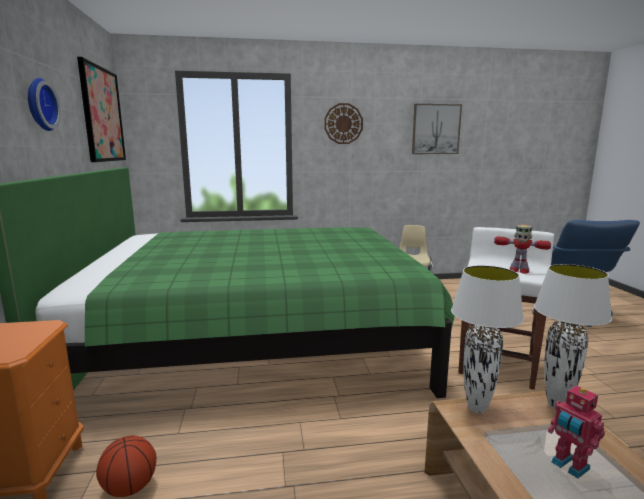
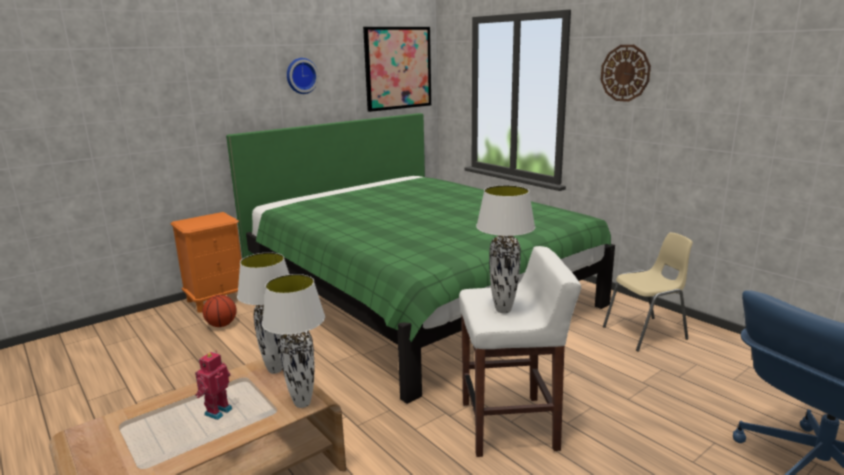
camera: 60 degrees right, 5 degrees up
(435, 129) = (771, 84): picture -> none
(518, 270) = (503, 310): toy robot -> white table lamp

